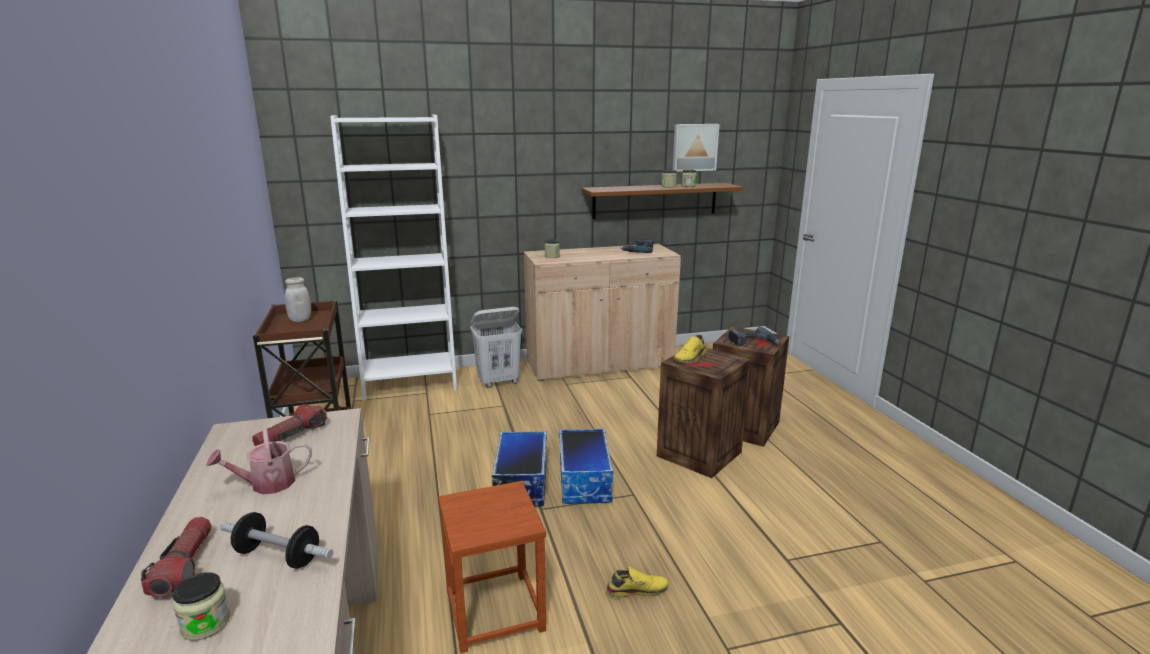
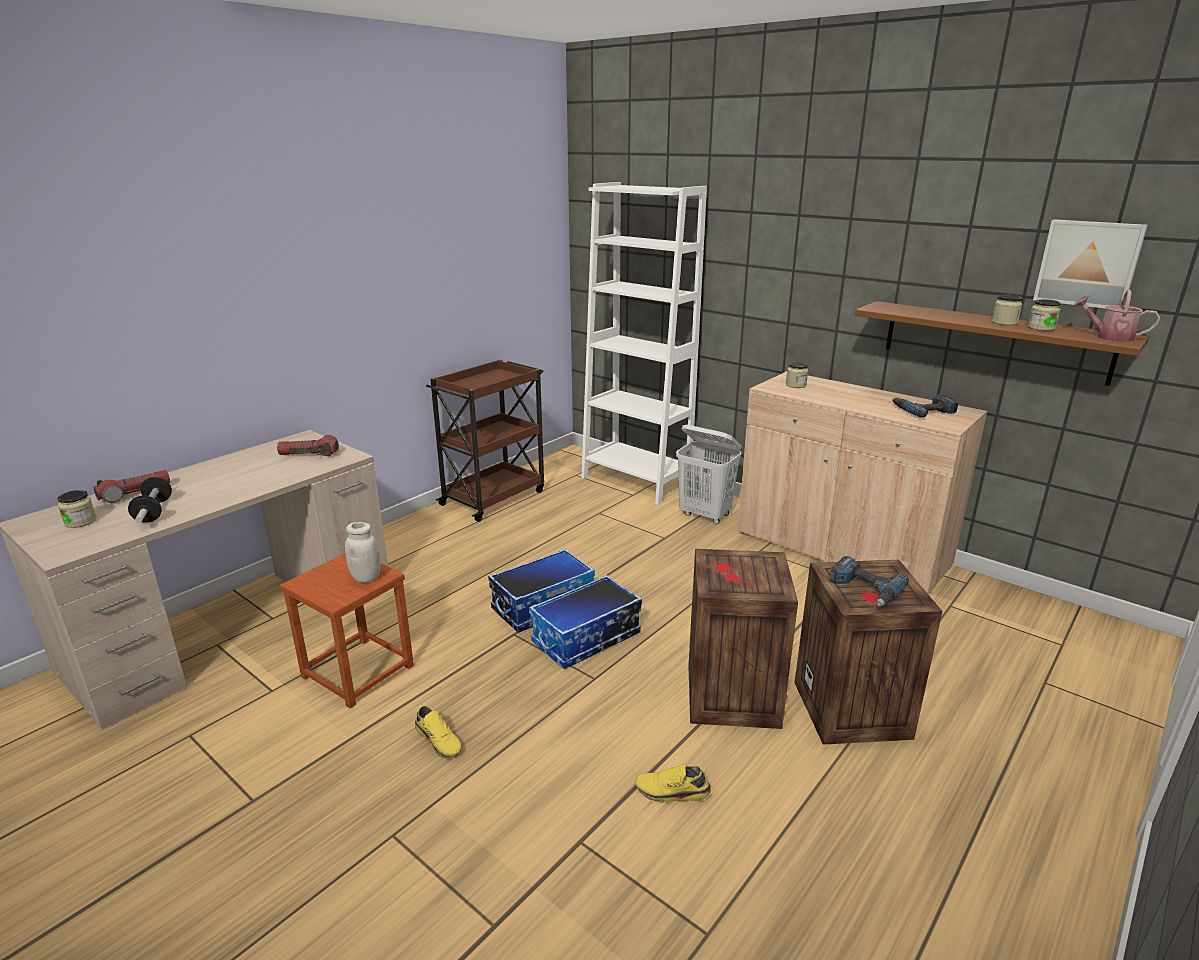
camera: 55 degrees right, 5 degrees up
(266, 484) = (238, 474): watering can -> watering can (1109, 337)
(300, 320) = (496, 378): white jar -> white jar (366, 577)
(691, 358) = (735, 562): yellow shoe -> yellow shoe (672, 793)

